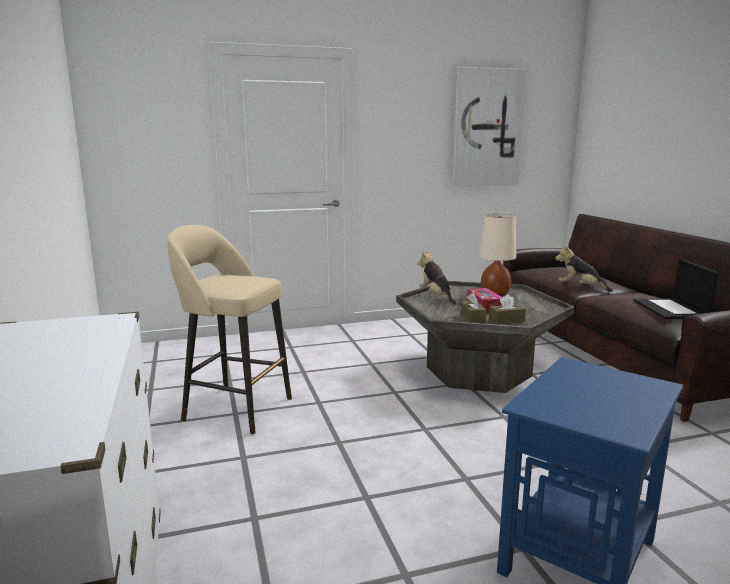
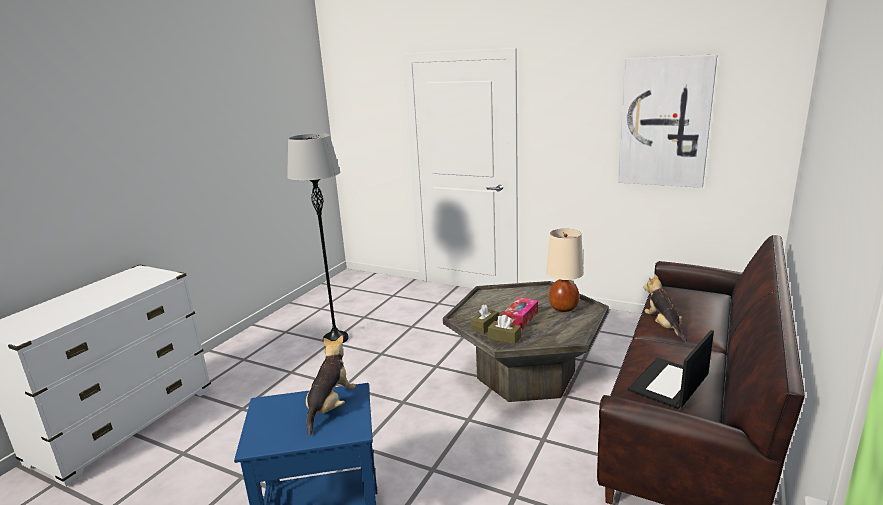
camera: 45 degrees right, 5 degrees up
(235, 408) = (335, 339): beige stool -> grey floor lamp
(436, 296) = (510, 295): plush toy -> plush toy (330, 407)

